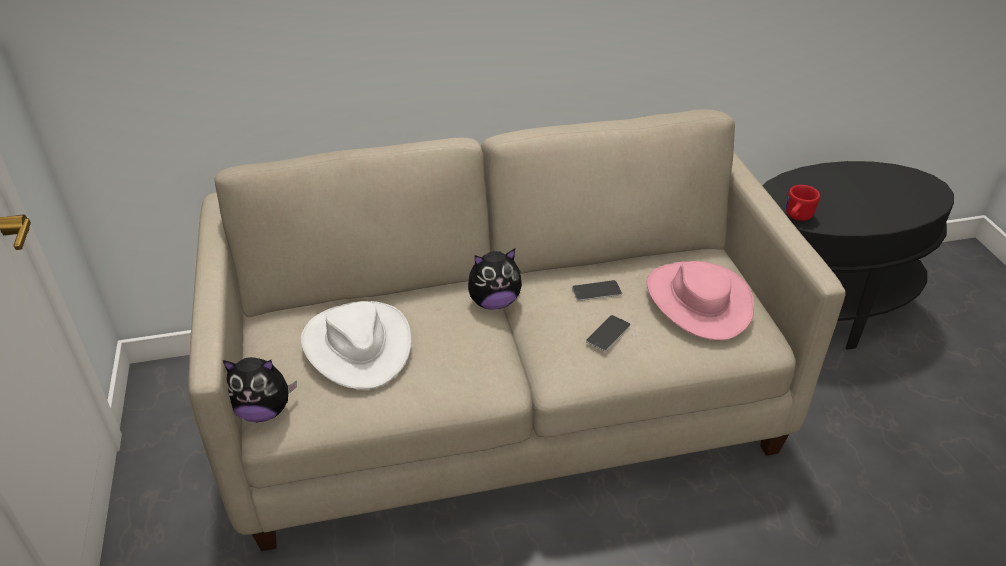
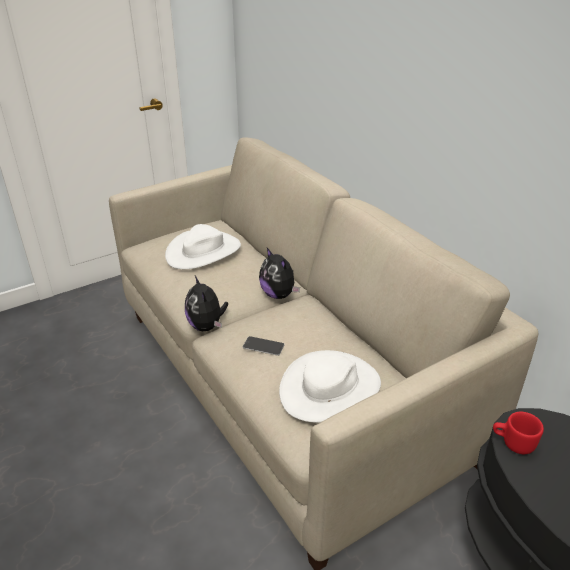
camera: 70 degrees right, 5 degrees down
(263, 411) = (148, 242): plush toy -> plush toy (207, 326)
(596, 291) = (309, 332): phone -> none
(698, 300) = (330, 388): pink hat -> white hat

